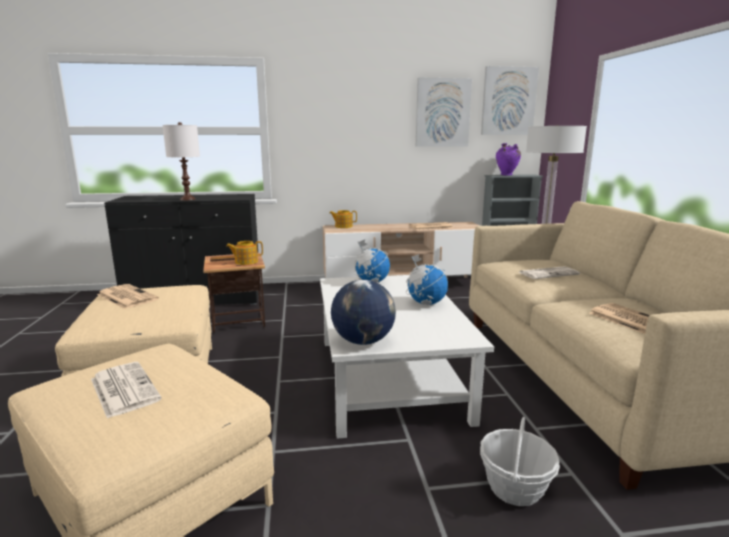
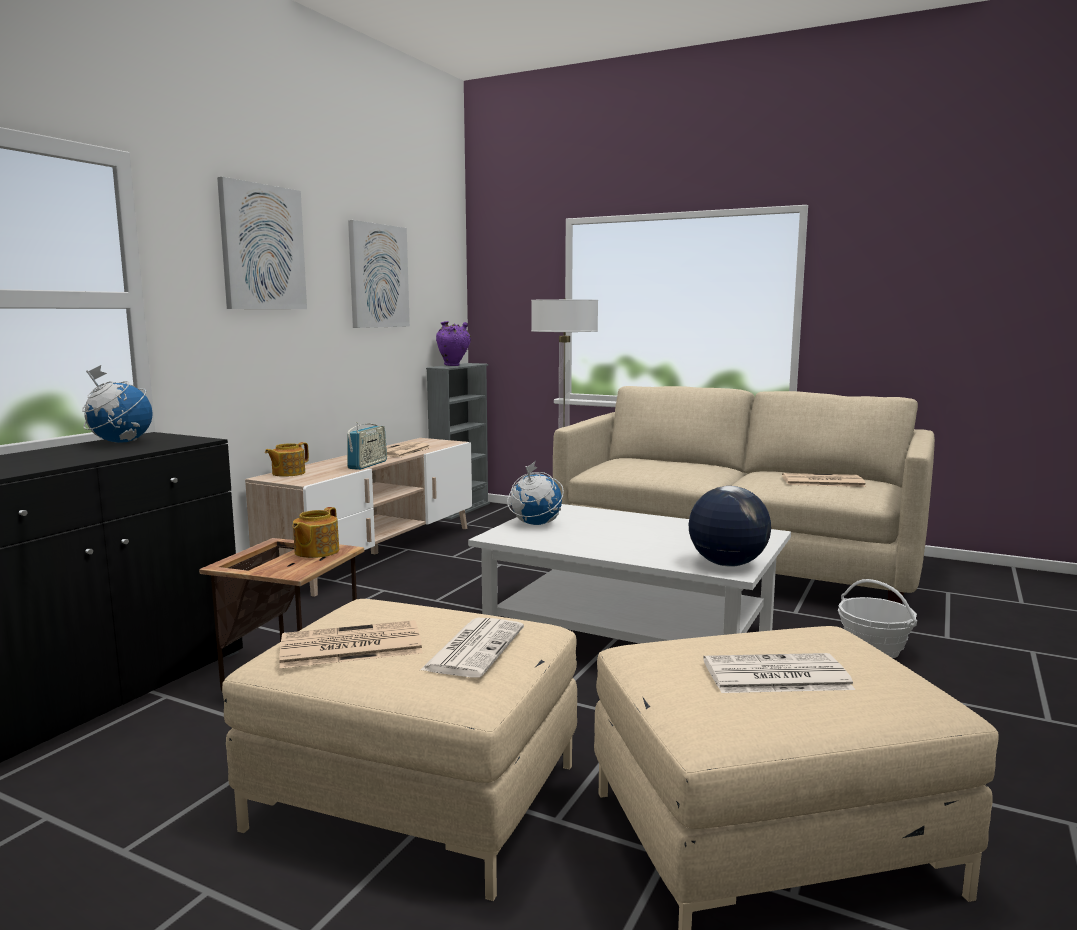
camera: 55 degrees left, 5 degrees down
(188, 199) = (93, 456): white table lamp -> none
(386, 230) = (367, 465): none -> radio
(426, 303) = (648, 523): globe -> globe (120, 442)
(508, 101) = (437, 263): picture -> picture (262, 247)
(548, 273) = (671, 467): newspaper -> newspaper (474, 648)

